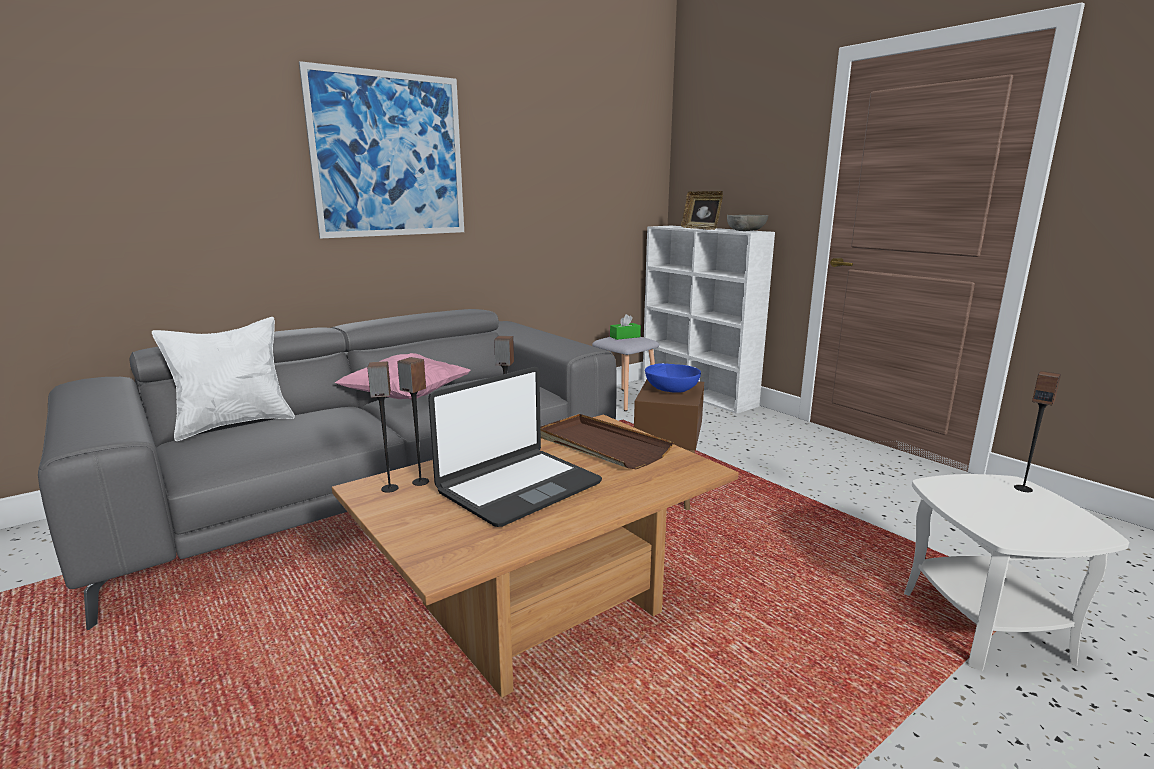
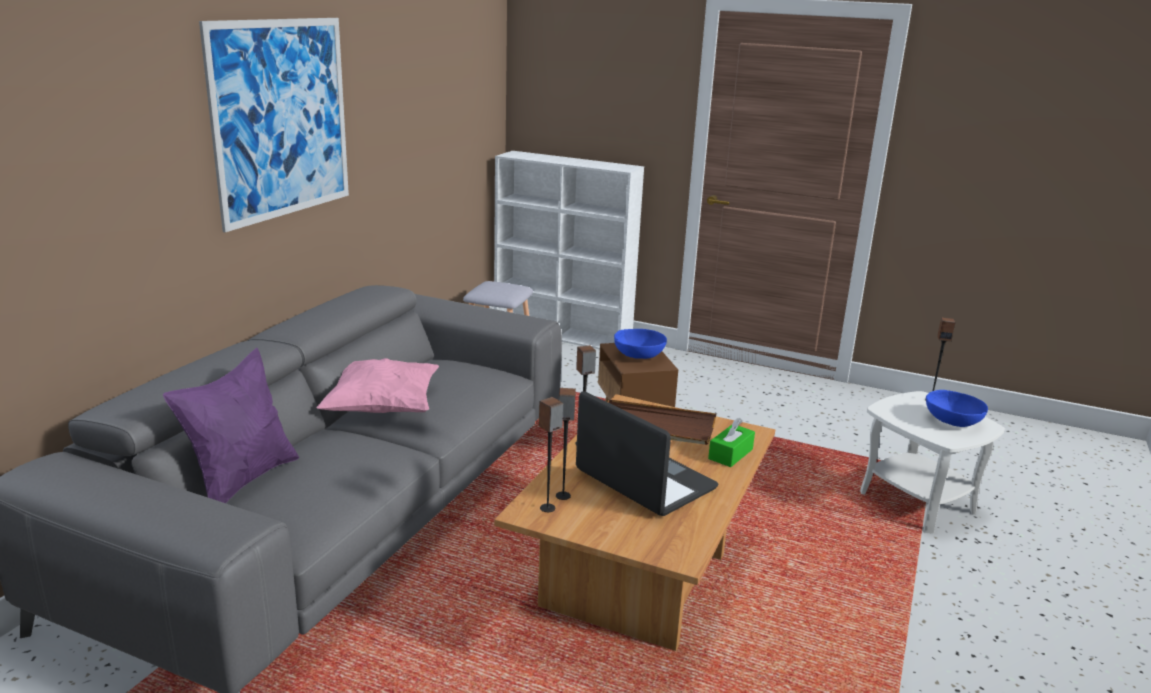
camera: 30 degrees left, 5 degrees up
(235, 424) = (242, 480): white pillow -> purple pillow
(518, 487) = (644, 481): laptop -> laptop turned 60 degrees counterclockwise
(625, 337) = (496, 286): green tissue box -> green tissue box (730, 454)
(701, 228) = (564, 161): picture frame -> none
(746, 231) = (617, 166): grey bowl -> none
(1036, 517) = (952, 422): none -> blue bowl

